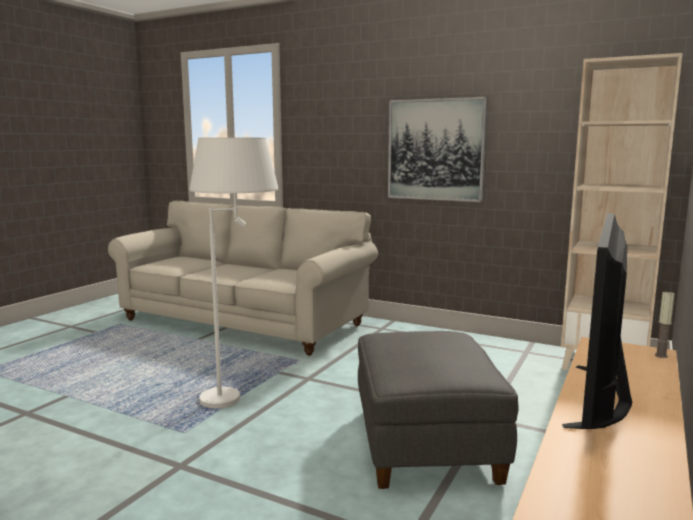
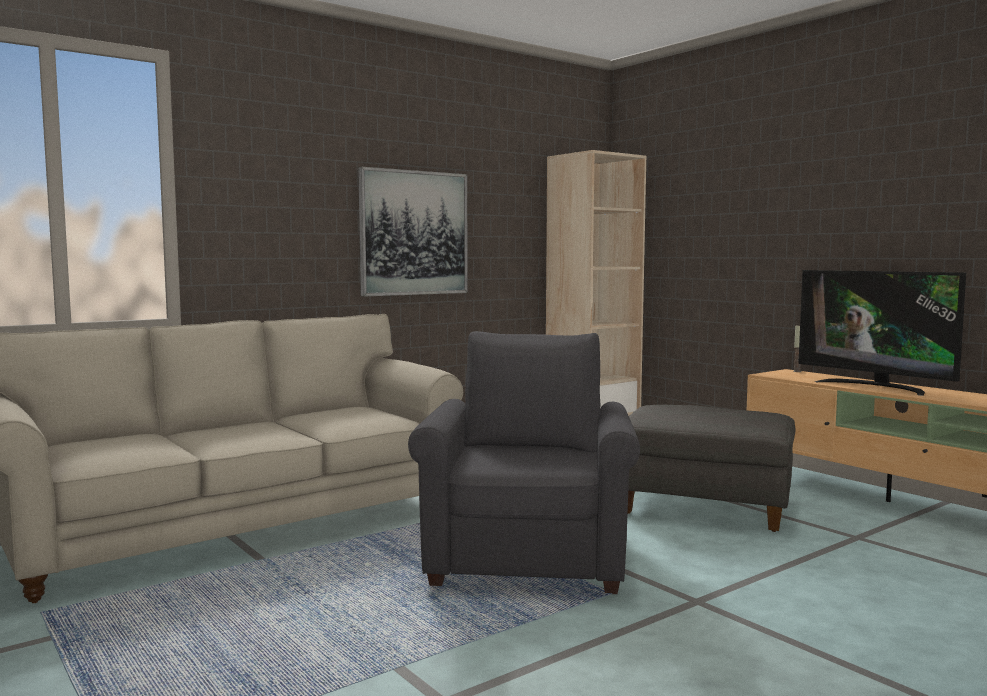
camera: 65 degrees left, 5 degrees down
(242, 396) = (529, 556): white floor lamp -> grey armchair

